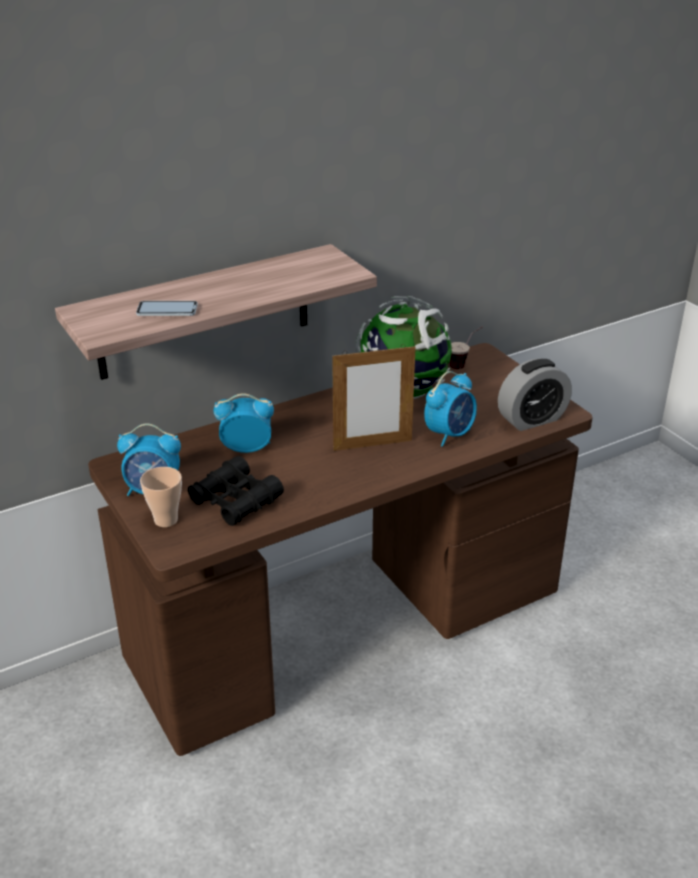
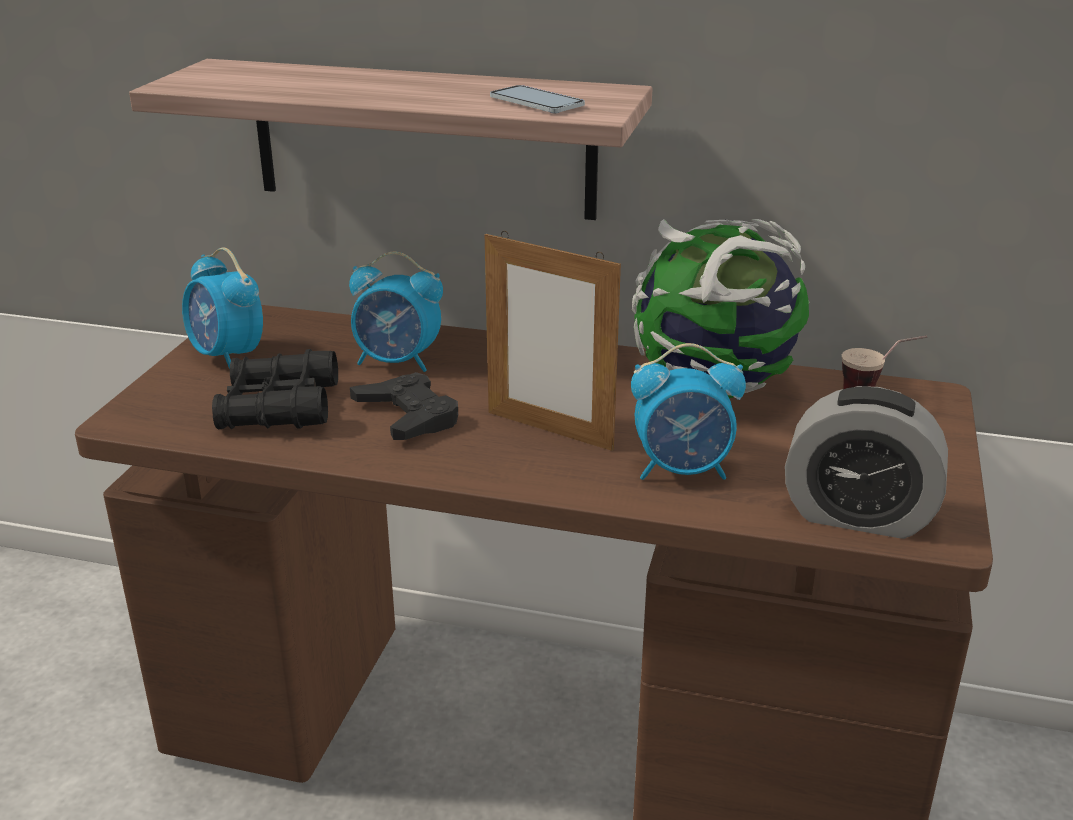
camera: 45 degrees right, 5 degrees down
(166, 520) = (179, 389): cup -> none
(167, 310) = (290, 86): phone -> phone (536, 102)
(246, 448) = (398, 362): alarm clock -> alarm clock turned 150 degrees clockwise
(302, 471) = (408, 416): none -> black game controller

